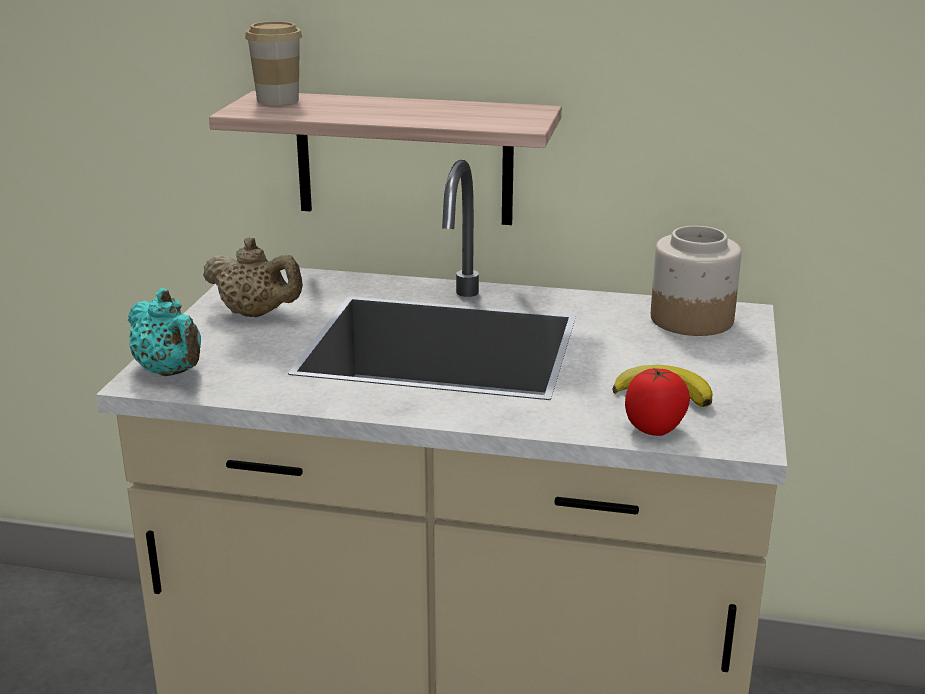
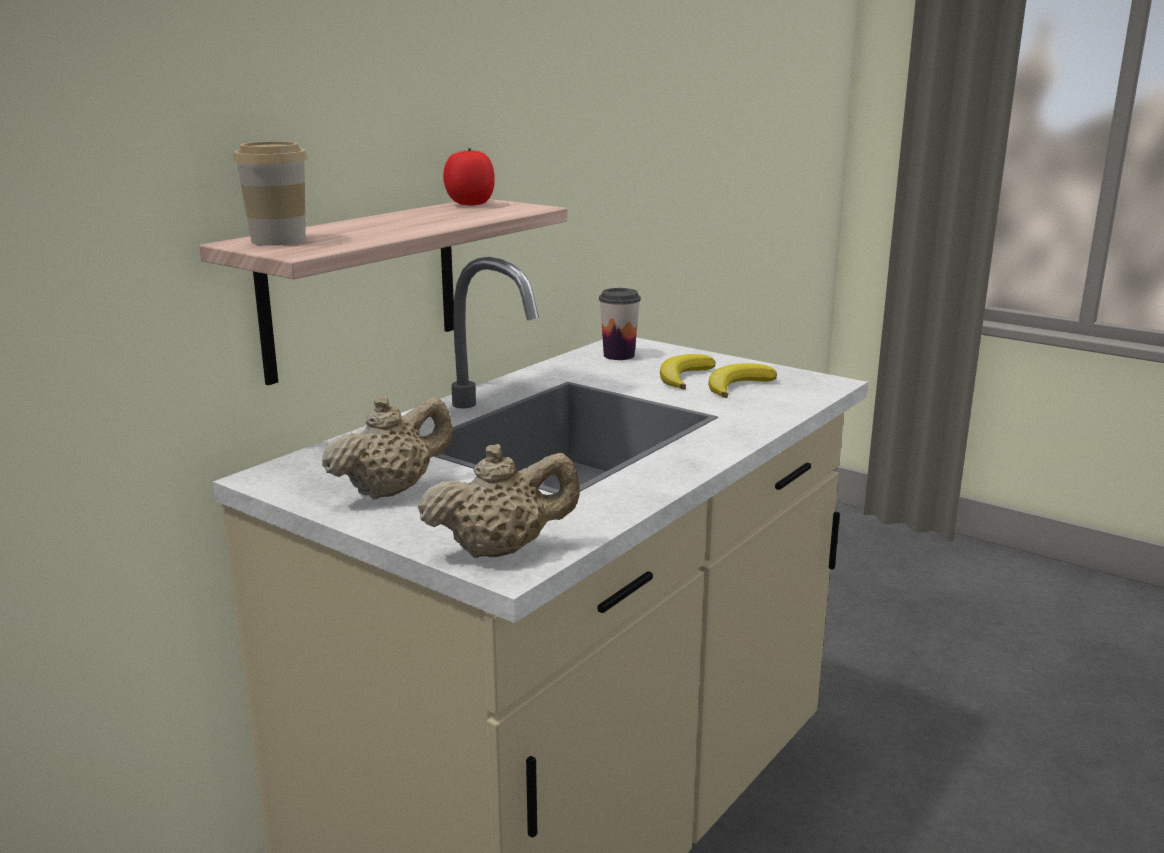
camera: 65 degrees left, 5 degrees down
(171, 372) = (501, 550): turquoise teapot -> beige teapot
(655, 429) = (793, 399): tomato -> tomato (470, 204)
(659, 362) = (683, 377): none -> banana
(690, 319) = (619, 355): jar -> cup

